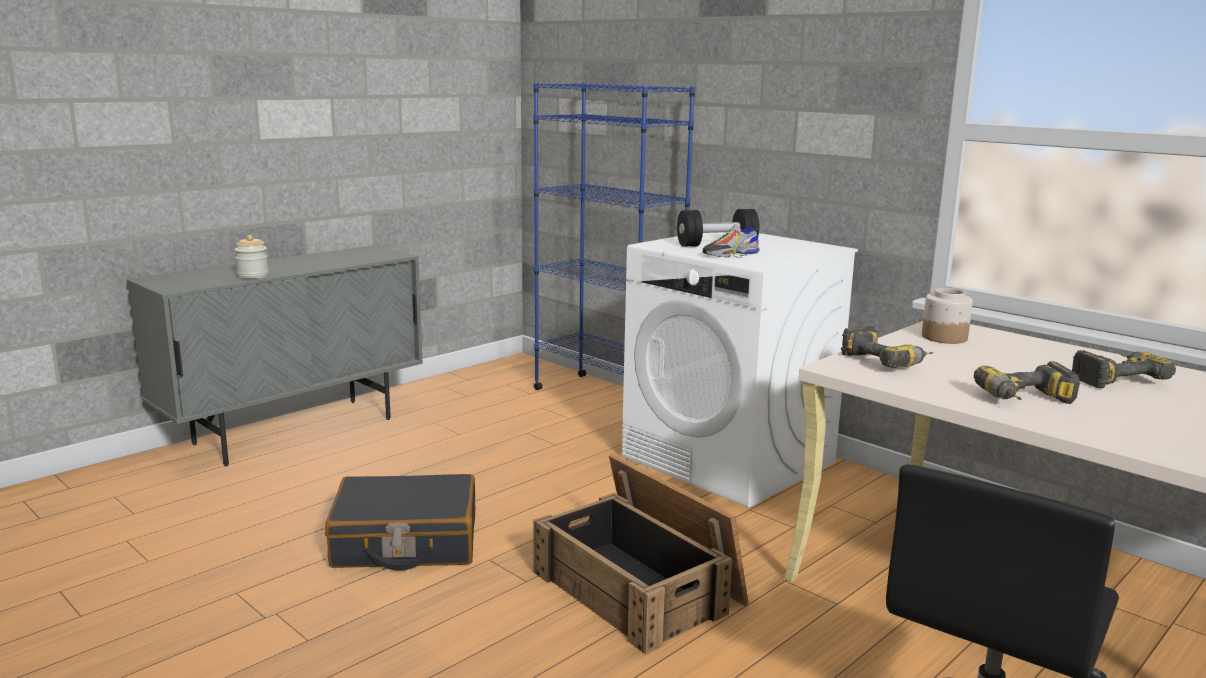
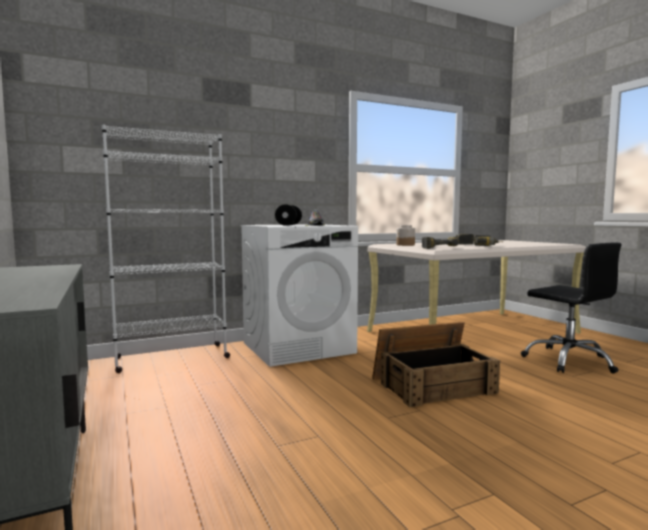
camera: 70 degrees left, 10 degrees down
(253, 276) = (41, 287): jar -> none
(405, 542) = (349, 443): black suitcase -> none
(606, 398) = (171, 358): blue bookcase -> white bookcase

